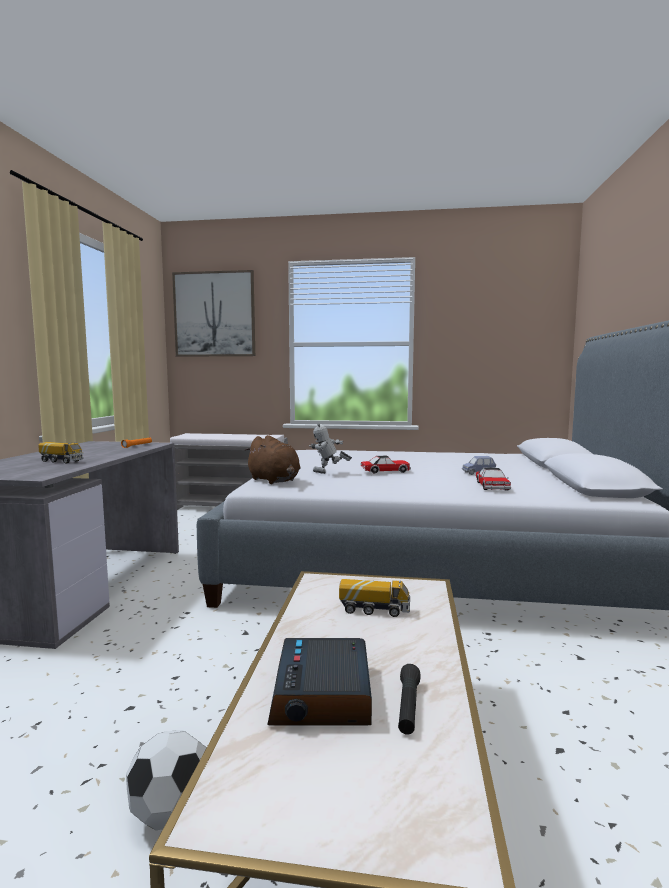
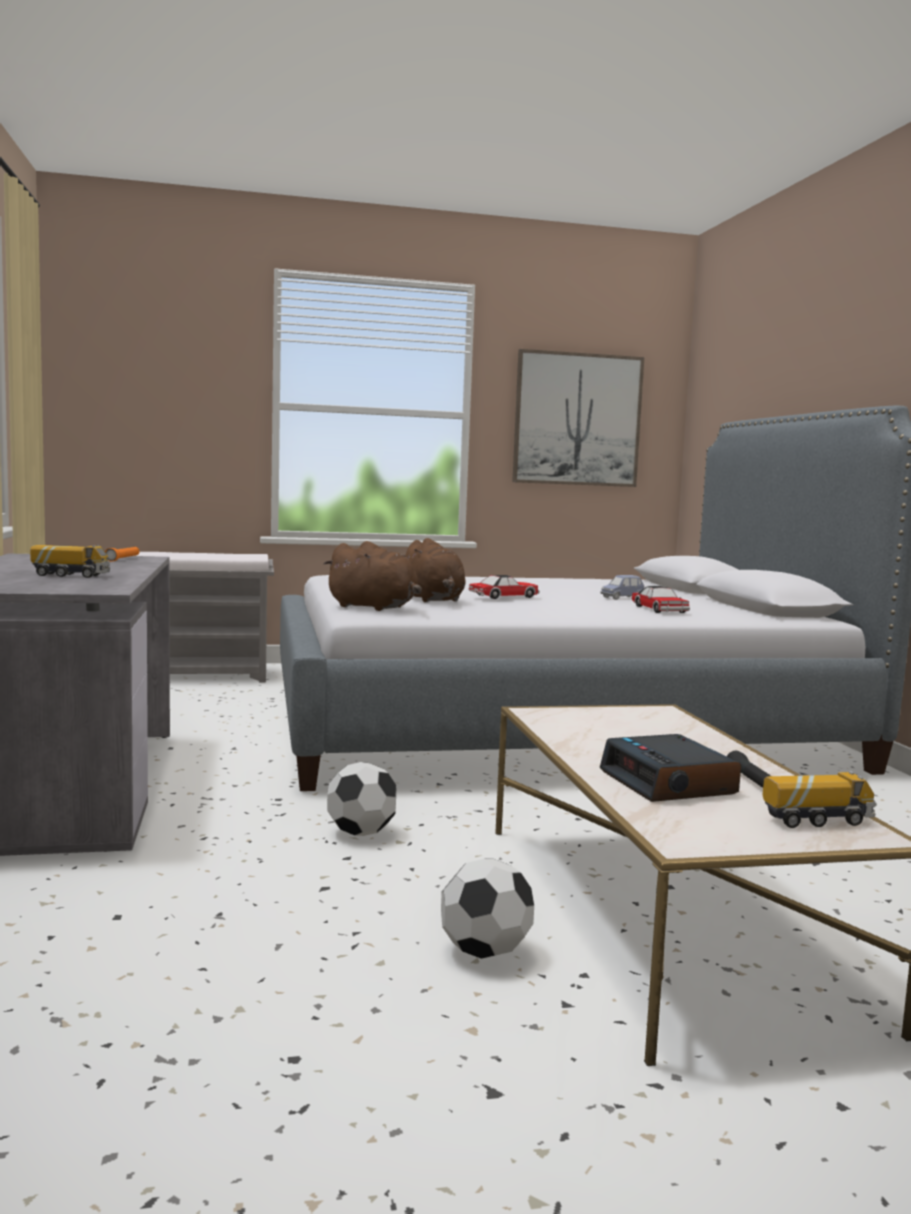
camera: 20 degrees left, 0 degrees up
(208, 652) = (361, 833): none -> football
(214, 314) = (138, 345): picture -> picture (577, 419)
(328, 473) = (432, 600): toy robot -> brown plush toy
(374, 610) = (633, 730): toy truck -> toy truck (817, 820)

